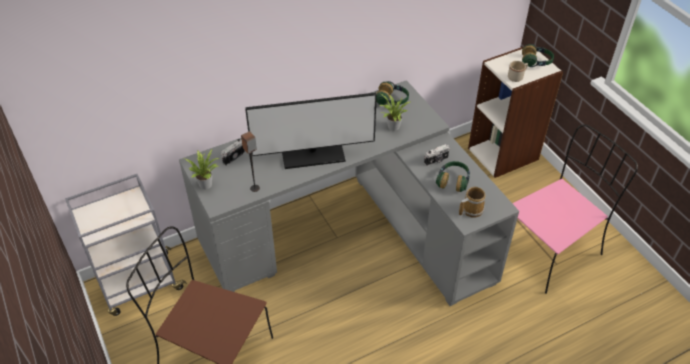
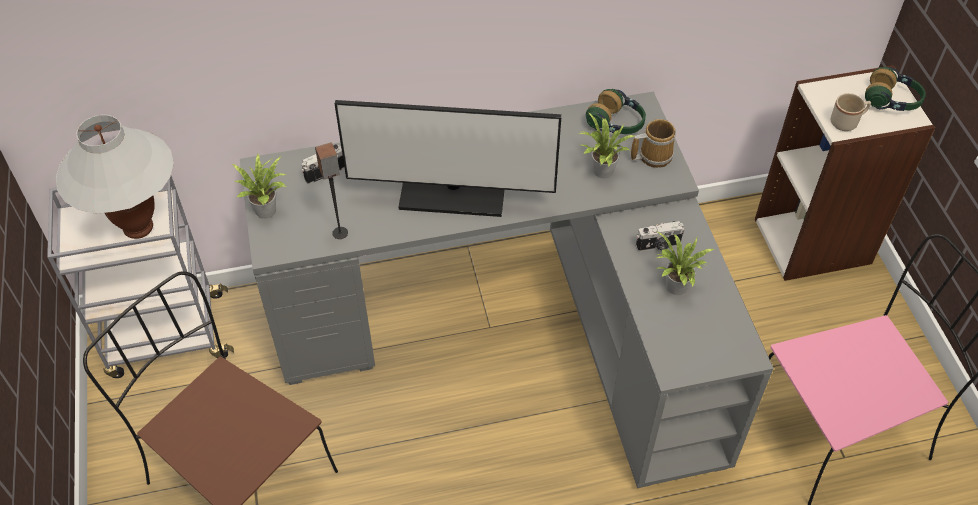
camera: 15 degrees right, 5 degrees up
(126, 211) = (139, 228): none -> white table lamp
(453, 181) = (675, 288): headphones -> potted plant
(470, 209) = (688, 347): mug -> mug (652, 155)

